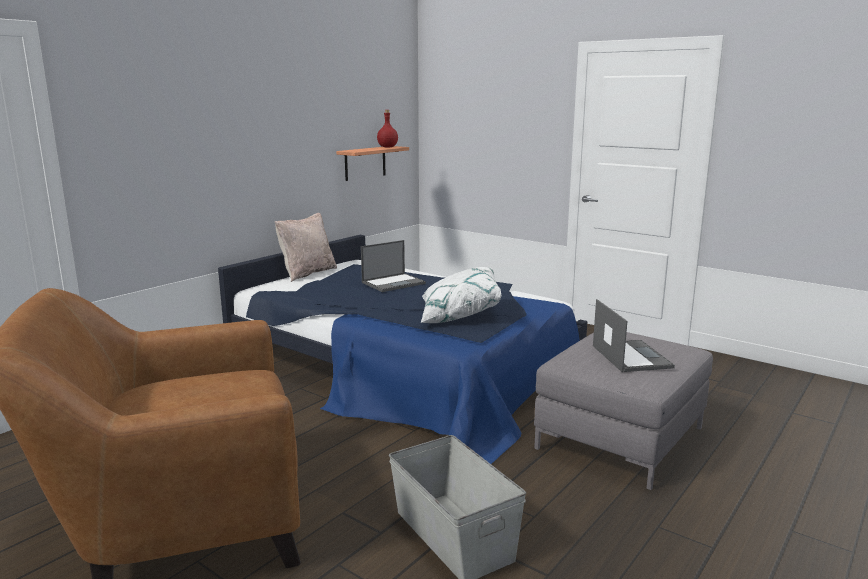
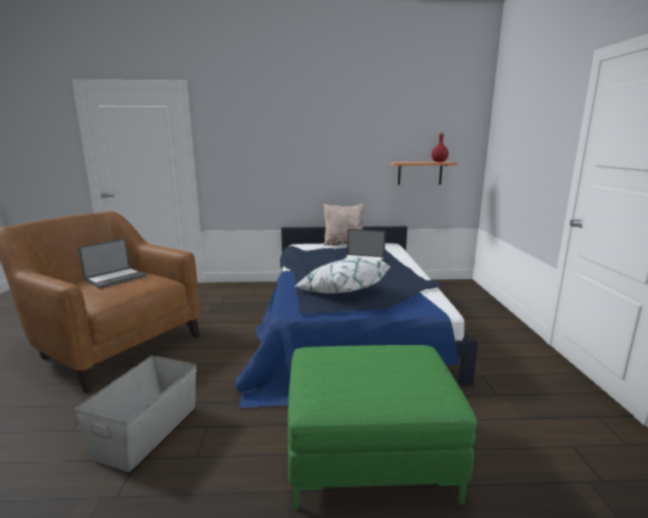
camera: 50 degrees right, 0 degrees up
(620, 437) = (370, 454): grey ottoman -> green ottoman
(630, 356) = (364, 374): laptop -> laptop (116, 278)

